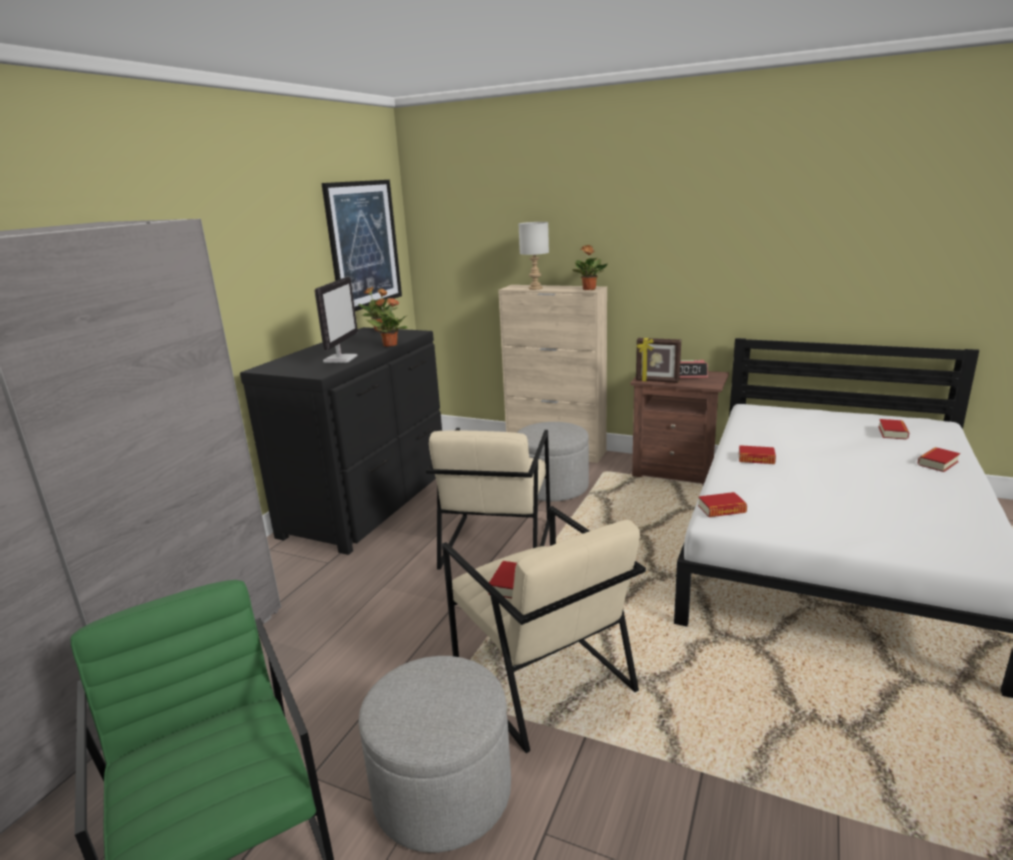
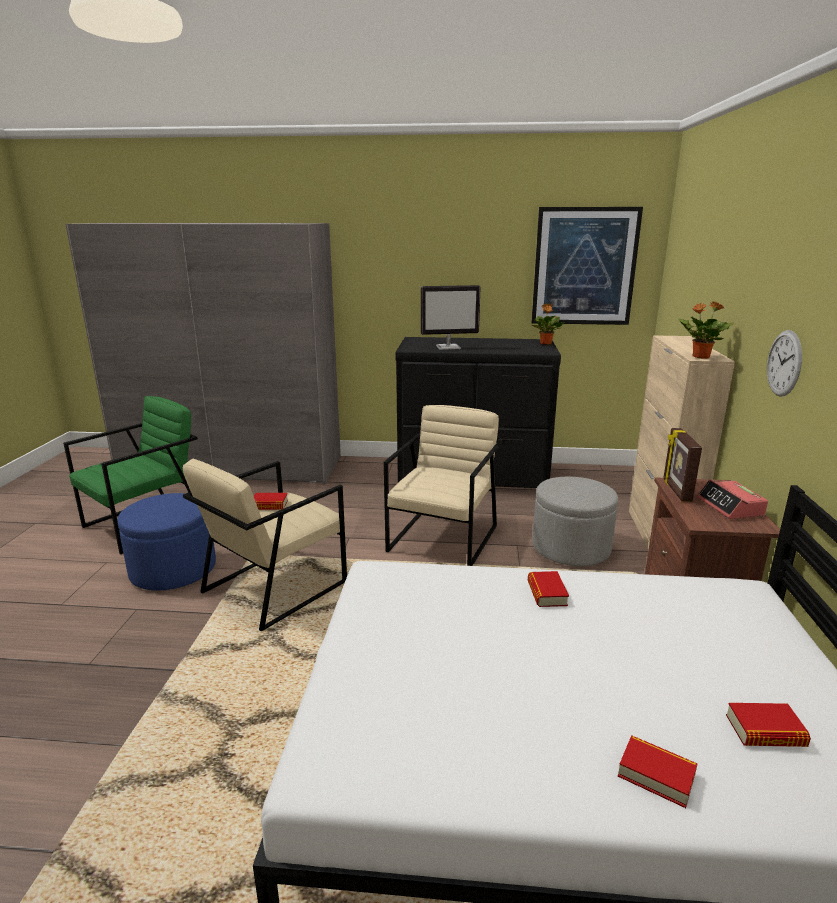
camera: 70 degrees right, 0 degrees up
(390, 345) = (499, 351): potted plant -> none
(442, 790) = (173, 569): grey ottoman -> blue ottoman
(496, 543) = (444, 538): beige armchair -> beige armchair turned 120 degrees clockwise
(535, 288) = (675, 343): grey table lamp -> none
(677, 272) = (784, 363): none -> wall clock
(721, 509) = (394, 572): book -> none

